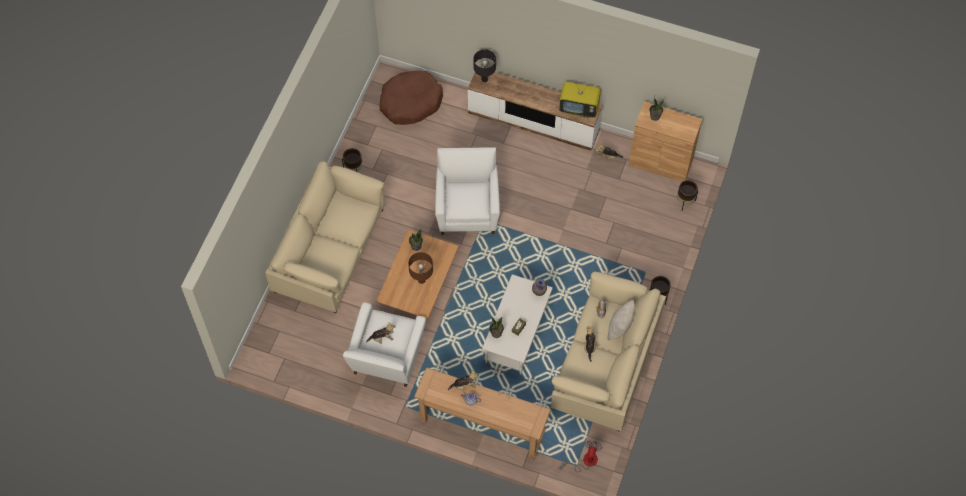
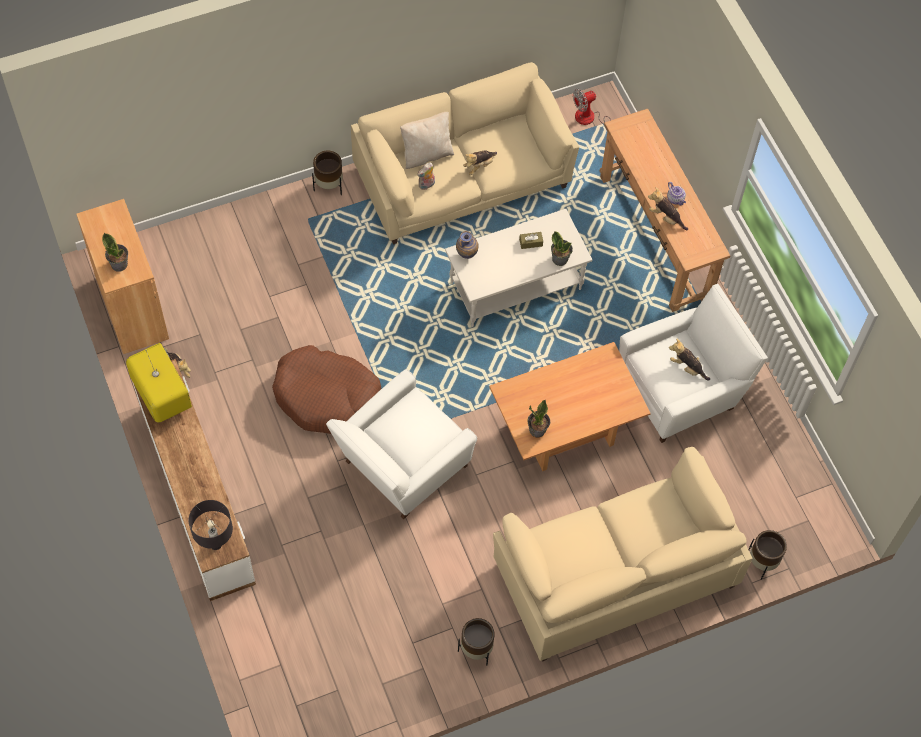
camera: 135 degrees left, 0 degrees up
(410, 102) = (304, 672): brown dog bed -> brown dog bed (326, 397)
(421, 280) = (575, 386): brown table lamp -> none
(685, 201) = (169, 245): brown planter -> brown planter (762, 562)

